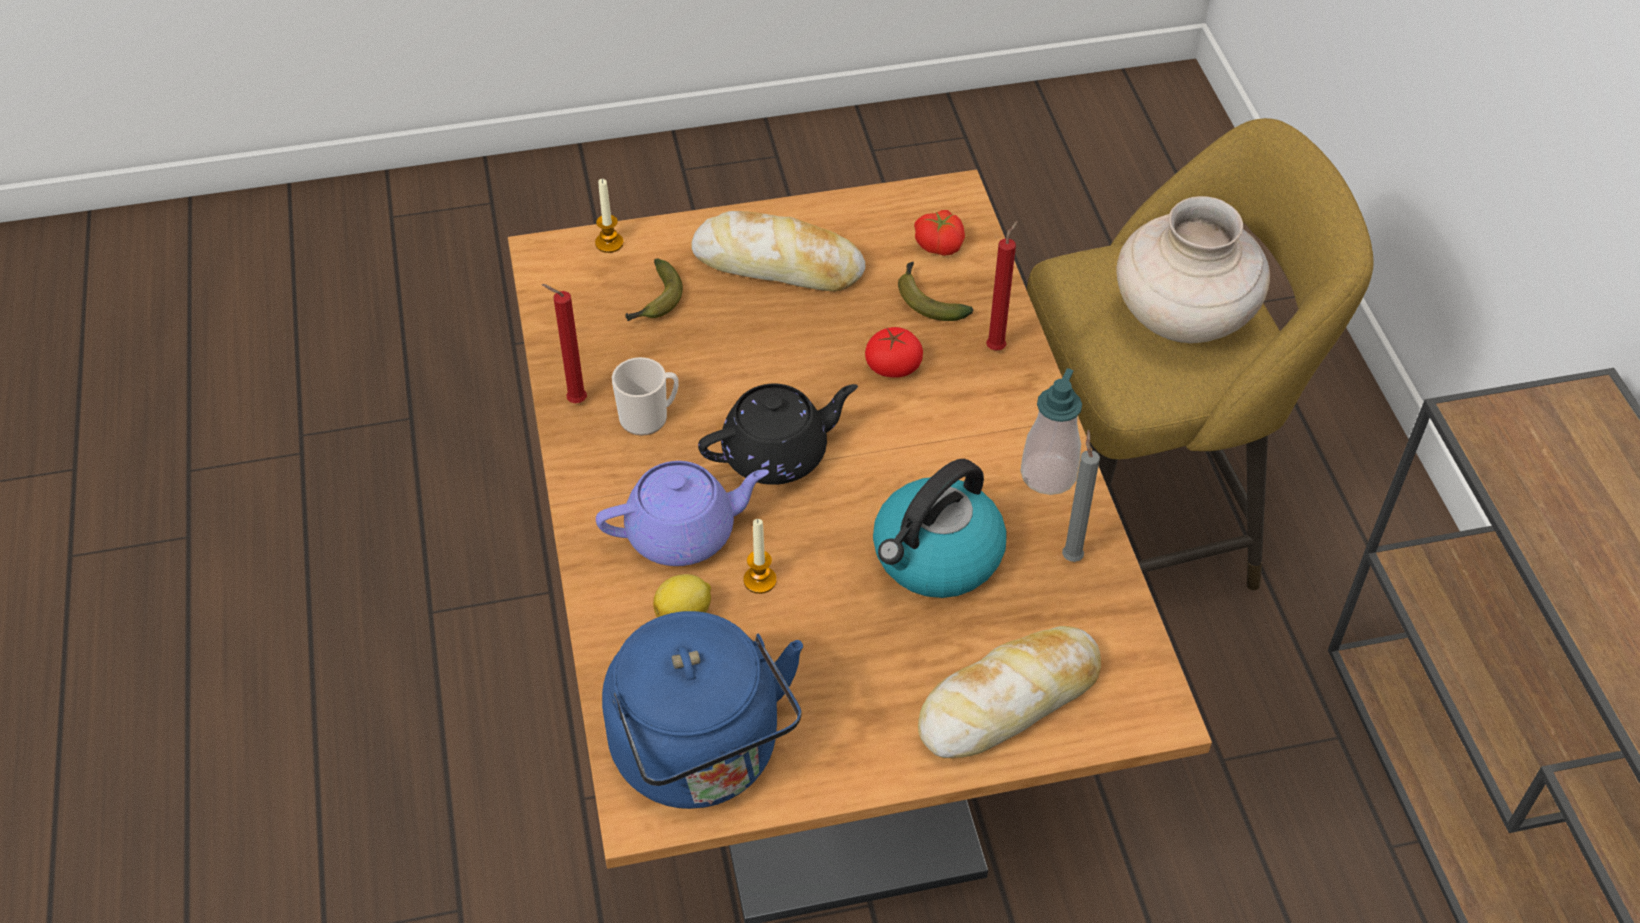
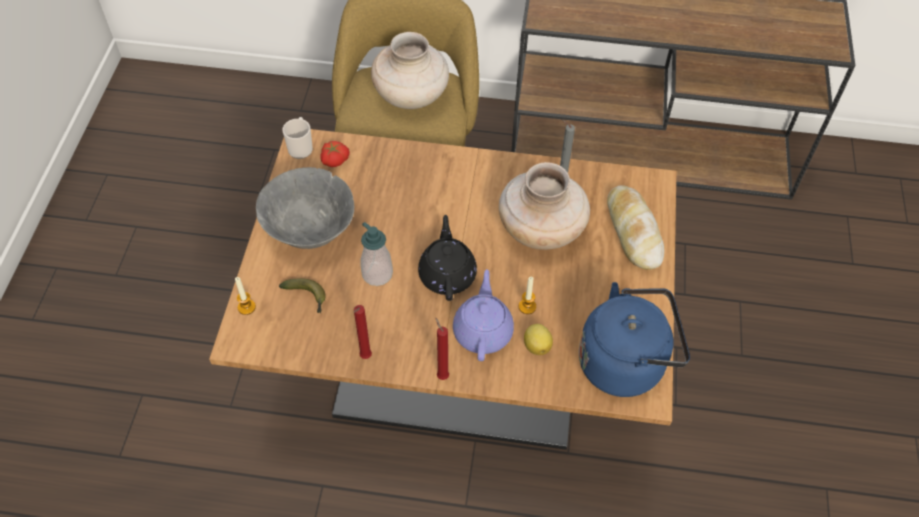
camera: 70 degrees left, 5 degrees up
(649, 417) = (394, 324): mug -> mug (301, 147)
(778, 265) = (310, 232): bread -> grey bowl
(893, 366) = (410, 207): tomato -> none
(927, 300) = (371, 178): banana -> none
(936, 557) = (541, 231): kettle -> beige vase
(997, 347) = (418, 161): red candle -> red candle (441, 375)
(1048, 475) = (509, 171): soap dispenser -> soap dispenser (377, 274)

